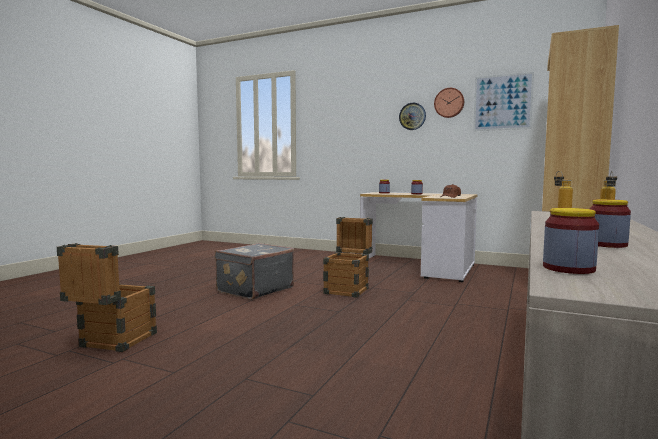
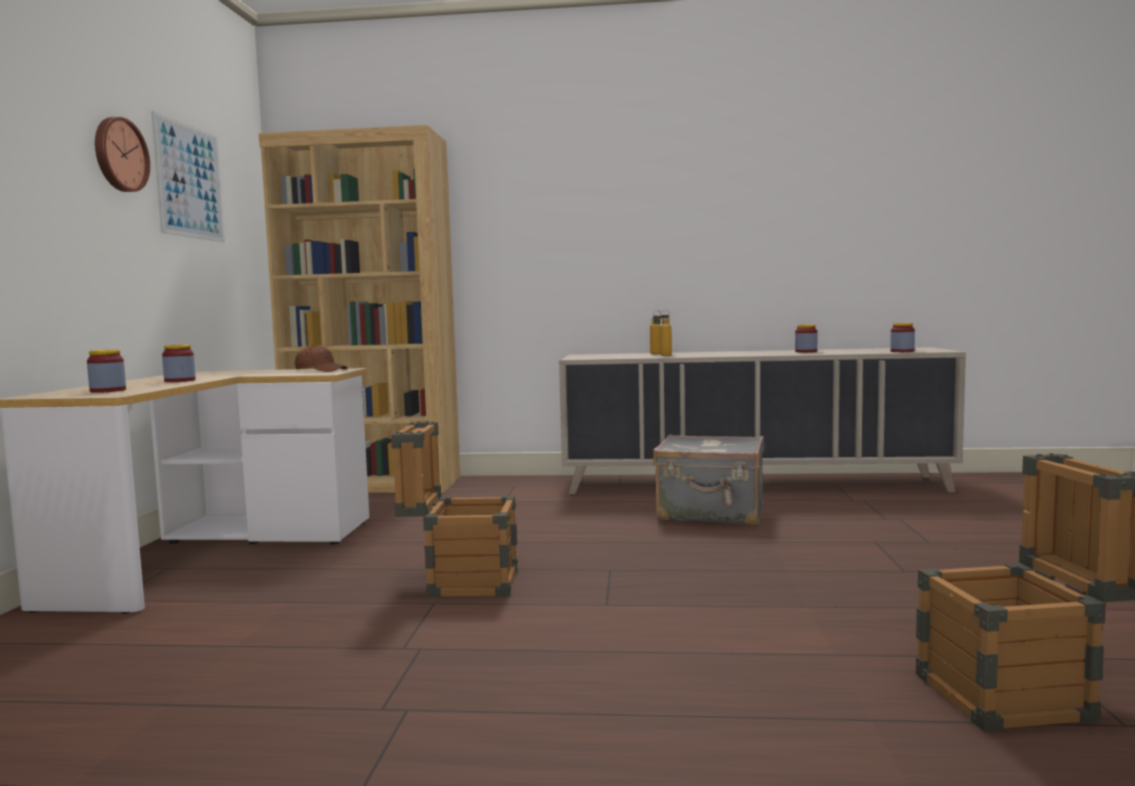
camera: 110 degrees left, 0 degrees up
(254, 289) = (523, 673): grey suitcase -> grey suitcase (711, 513)
(412, 116) = (54, 167): wall clock -> none

